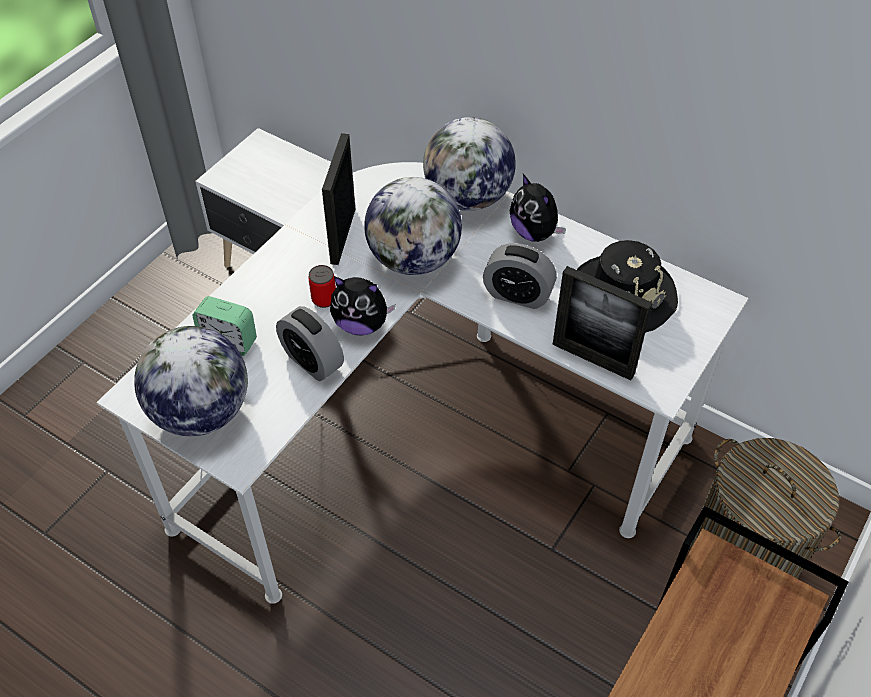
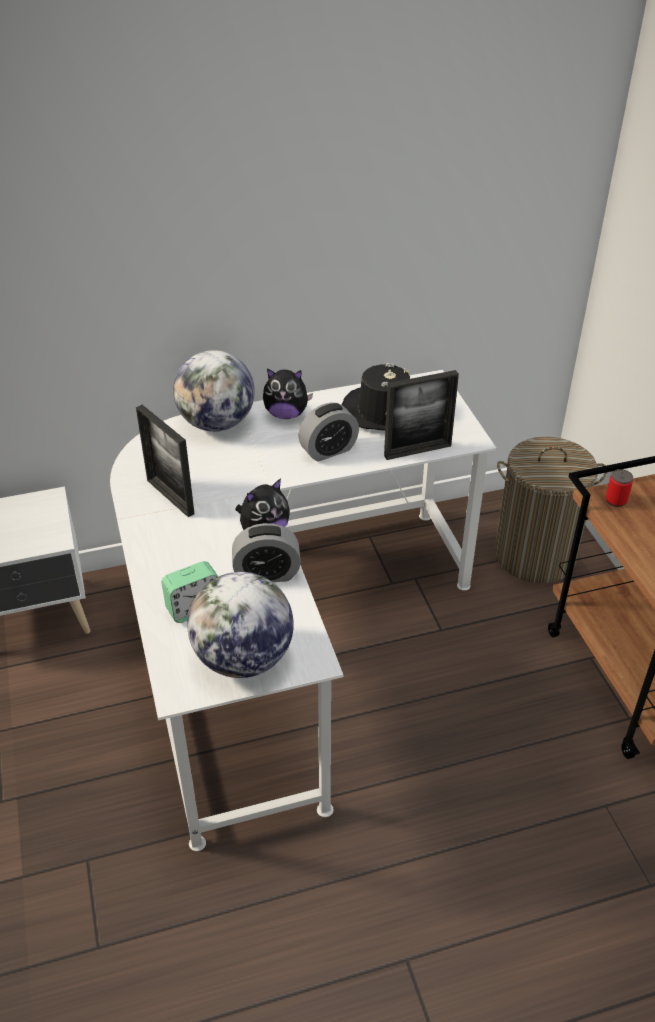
camera: 50 degrees left, 10 degrees down
(324, 299) = (217, 538): can -> can (616, 500)
(414, 259) = (238, 477): globe -> none

